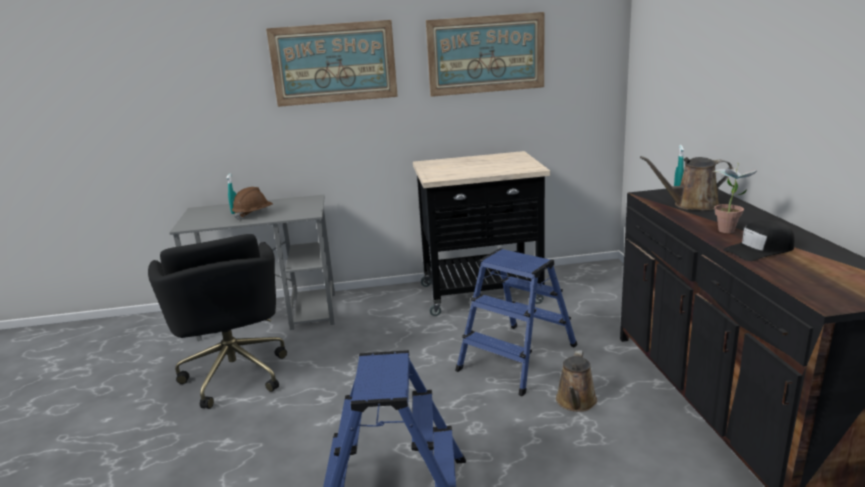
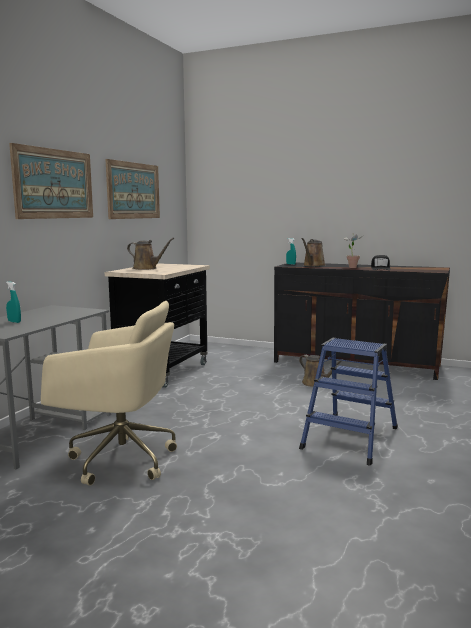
camera: 60 degrees left, 10 degrees down
(234, 374) = (117, 460): black office chair -> beige office chair
(253, 214) = (42, 319): brown hard hat -> none
(465, 163) = (147, 268): none -> brown watering can
(518, 357) = (254, 382): blue step ladder -> none

